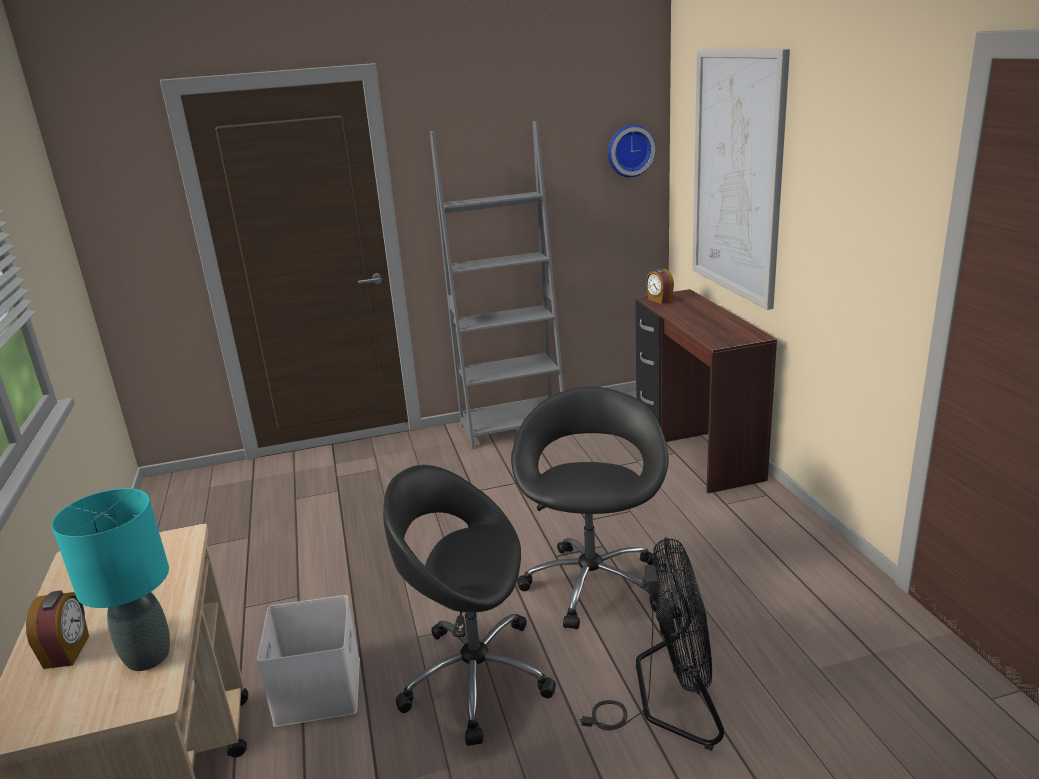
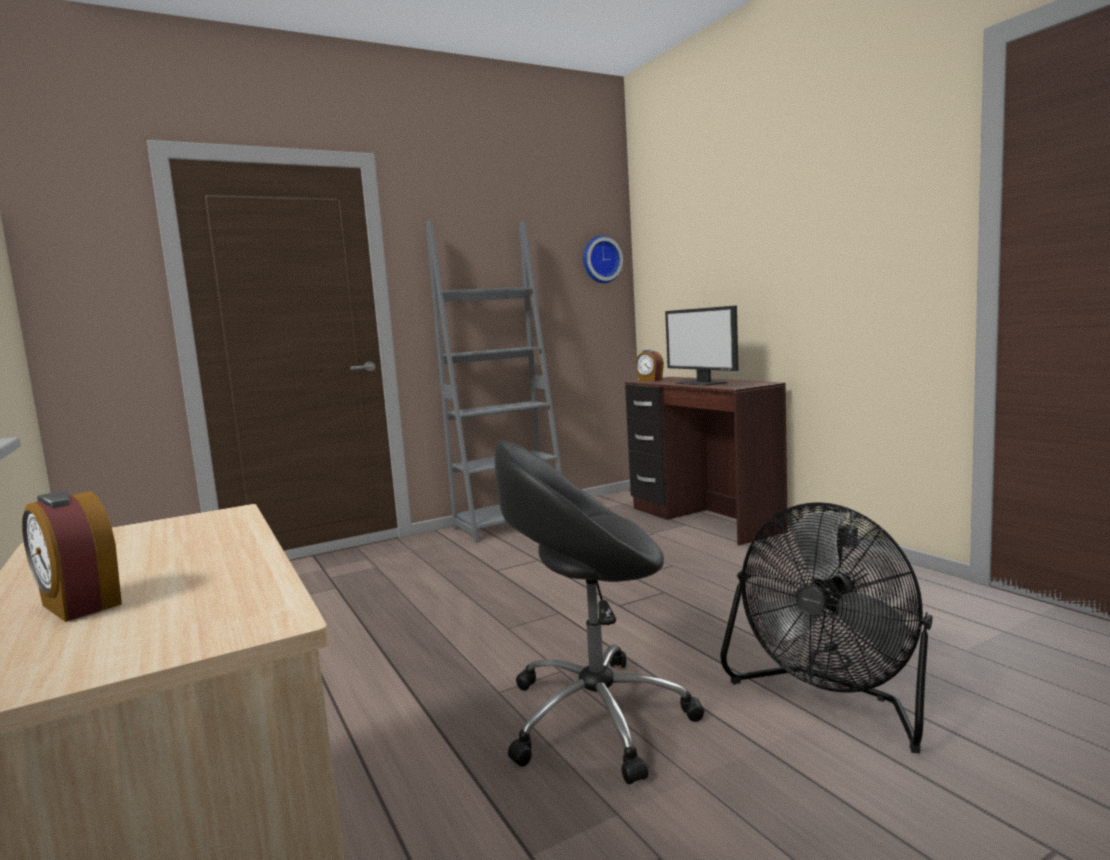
camera: 15 degrees left, 15 degrees down
(68, 652) = (79, 605): alarm clock -> alarm clock turned 150 degrees clockwise
(149, 656) = (236, 591): turquoise table lamp -> none
(316, 689) = (387, 763): white storage box -> none
(594, 584) = (676, 620): black office chair -> none
(664, 693) = (827, 695): black fan -> black fan turned 150 degrees clockwise
(699, 322) = (702, 383): none -> monitor
(737, 175) = (717, 253): picture -> none

